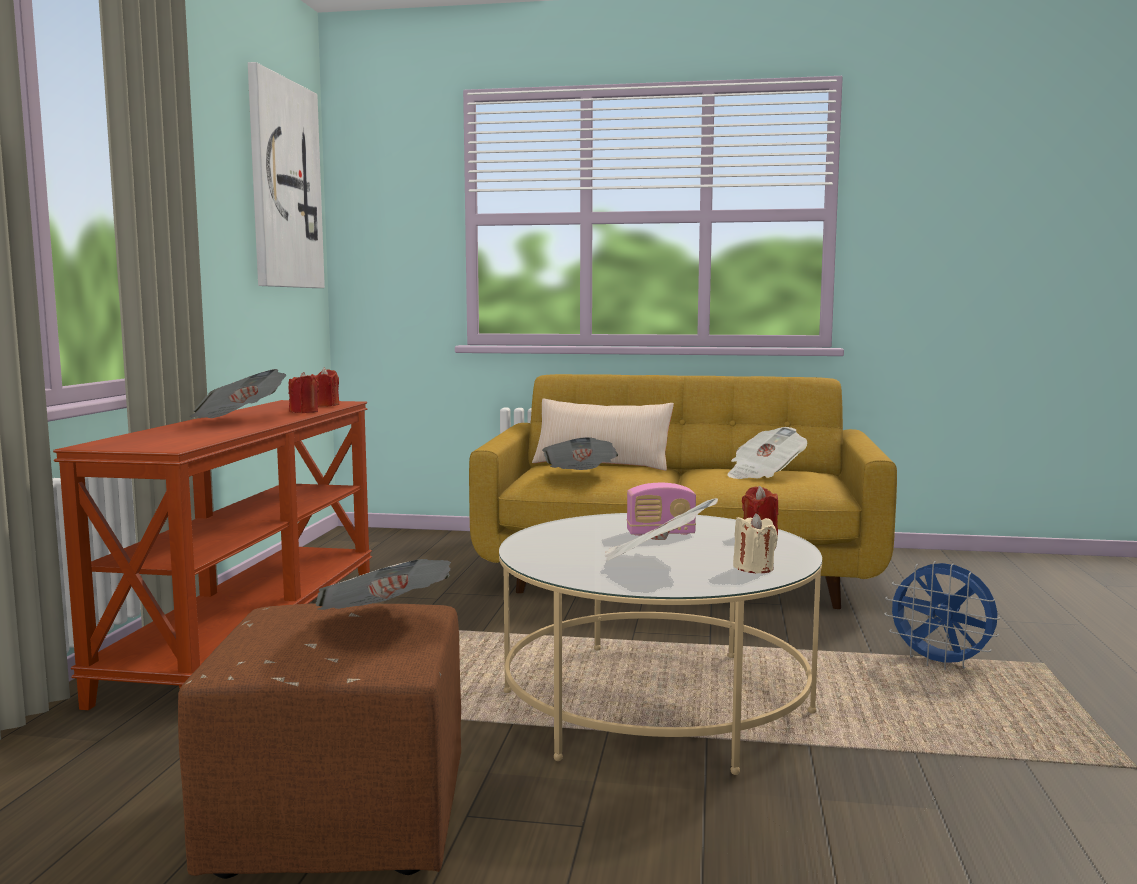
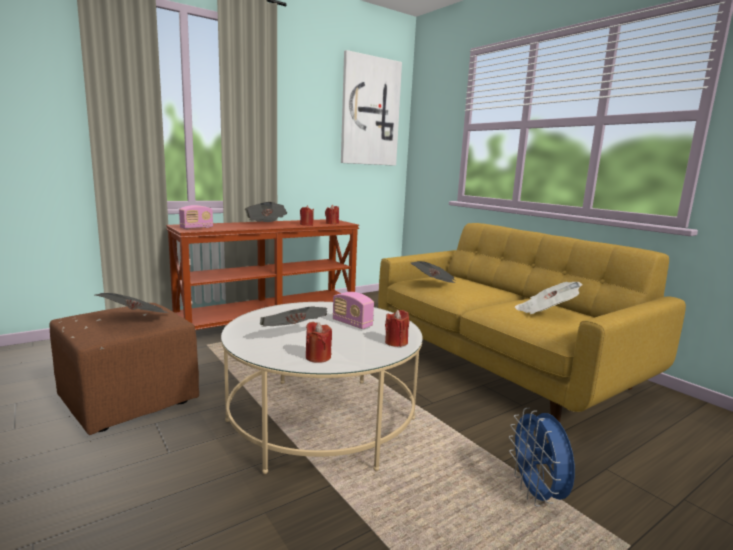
camera: 45 degrees right, 5 degrees up
(164, 443) = (196, 228): none -> radio
(602, 464) = (475, 282): beige pillow -> none
(754, 568) = (318, 357): beige candle -> red candle

